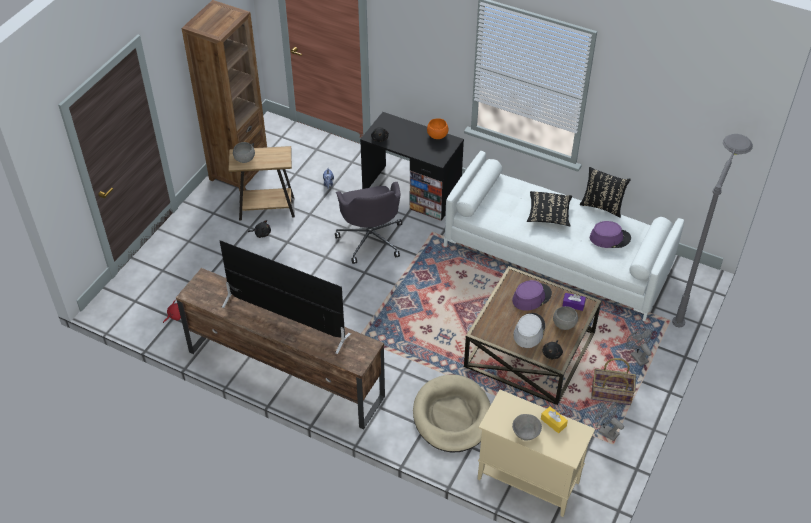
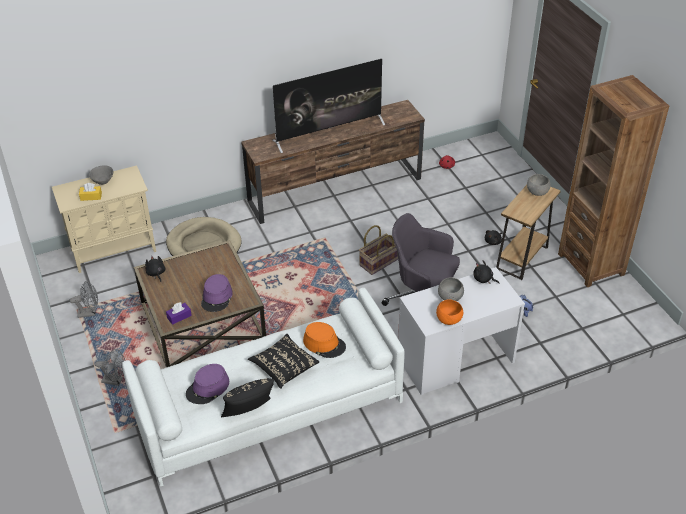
camera: 130 degrees right, 5 degrees down
(411, 192) = (455, 360): black desk -> white desk
(507, 207) = (324, 344): none -> orange hat
(529, 331) = (190, 275): grey hat -> none
(564, 324) = (170, 298): grey bowl -> grey bowl (450, 298)
(611, 394) = (109, 338): basket -> basket (378, 262)
(690, 295) = (116, 473): grey floor lamp -> none

